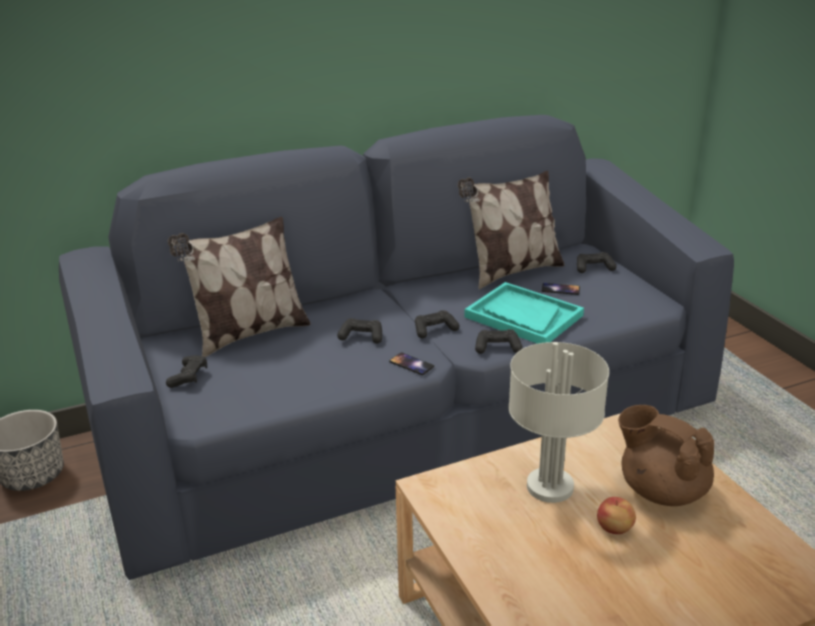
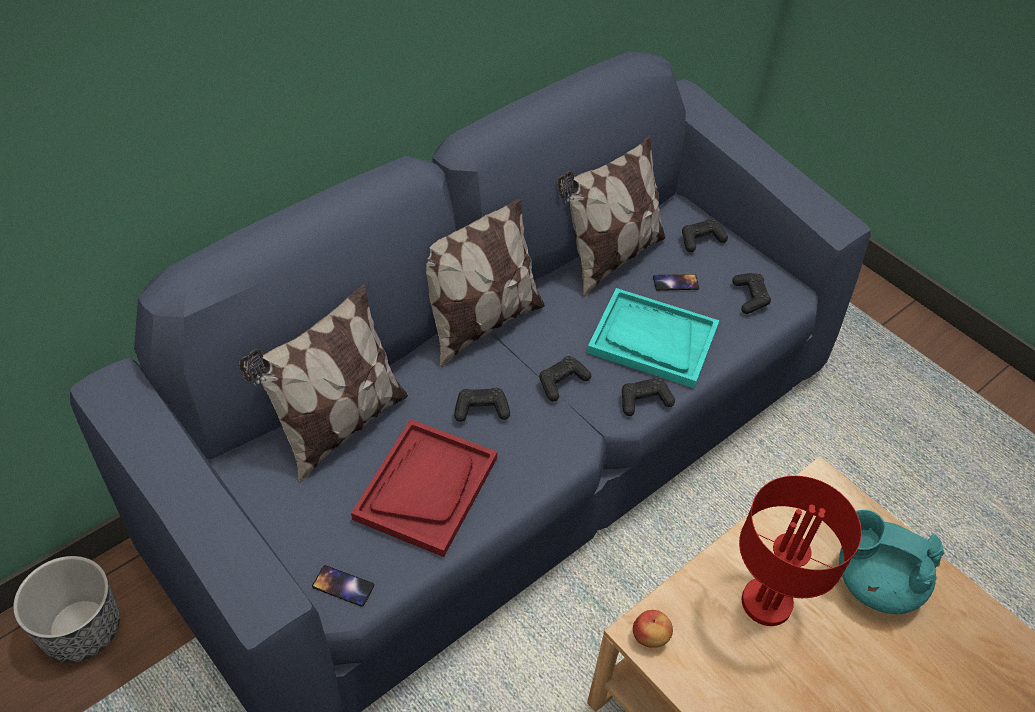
camera: 20 degrees left, 20 degrees up
(188, 377) = (301, 524): black game controller -> black game controller (750, 297)
(294, 372) = (426, 488): none -> red tray
(386, 294) = (478, 324): none -> pillow
(411, 364) = (558, 448): phone -> phone (343, 586)
(549, 486) = (765, 601): grey table lamp -> red table lamp
(614, 528) = (848, 648): apple -> apple (650, 637)
(661, 490) = (874, 581): brown teapot -> turquoise teapot

